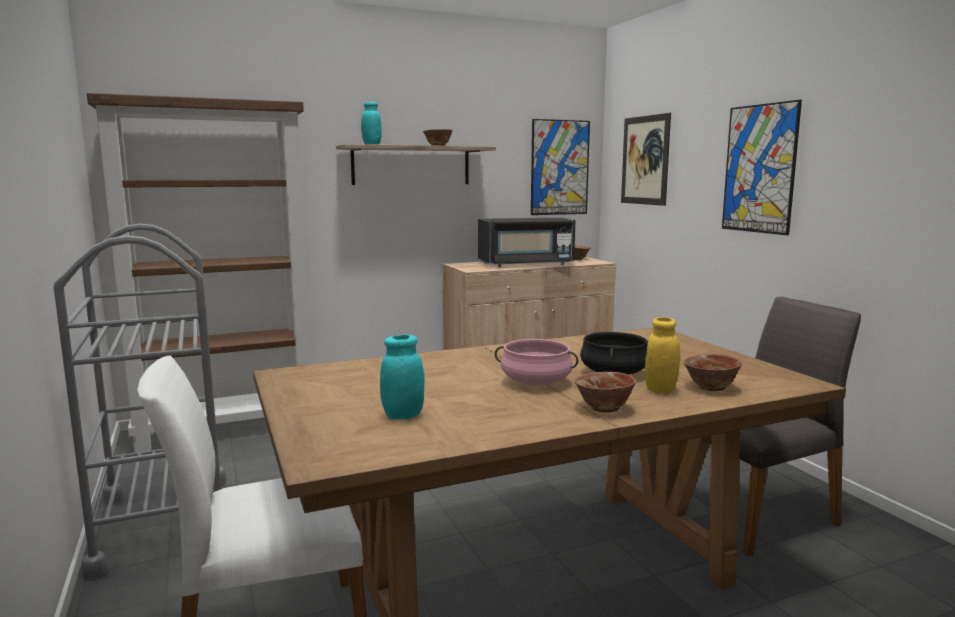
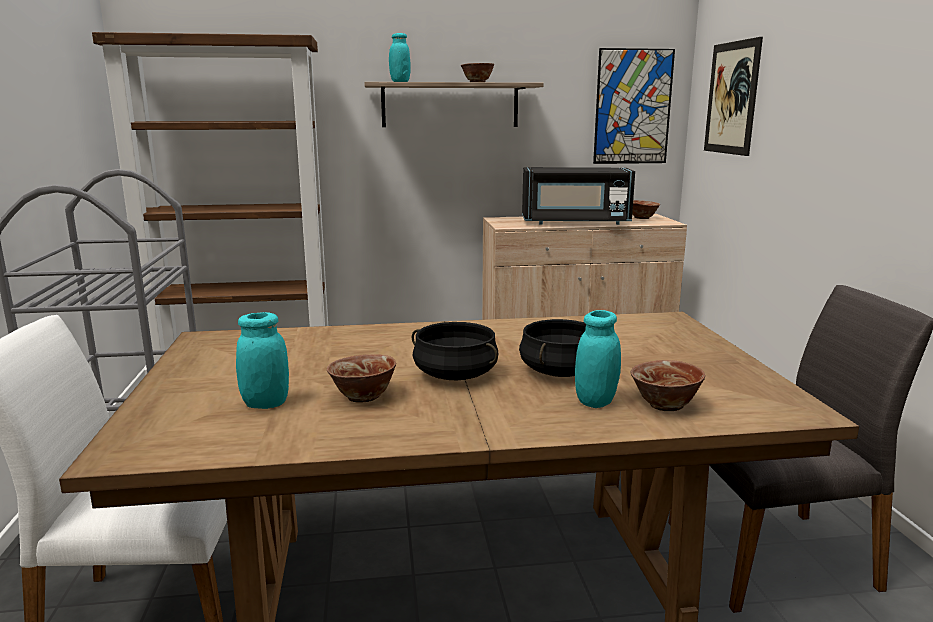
camera: 15 degrees right, 5 degrees up
(535, 382) = (455, 375): pink cooking pot -> black cooking pot
(604, 408) = (499, 420): bowl -> bowl (363, 397)
(660, 390) = (596, 401): yellow jar -> turquoise jar
(759, 169) = (854, 111): picture -> none

